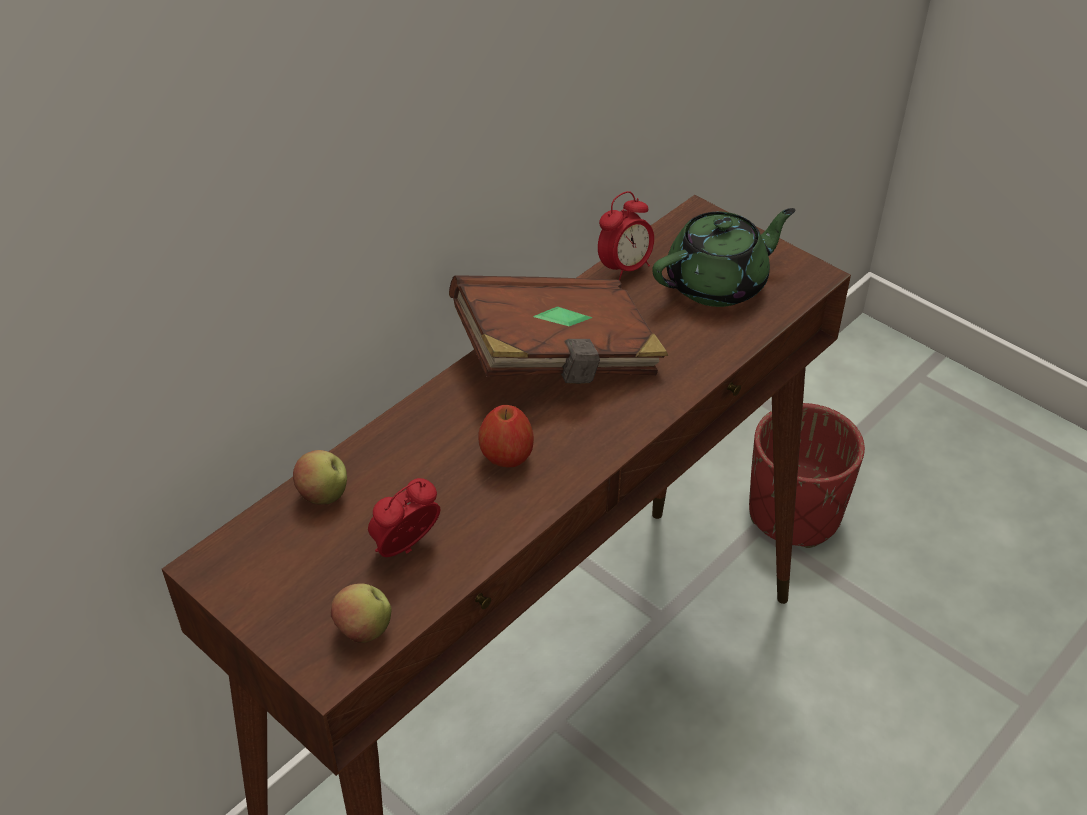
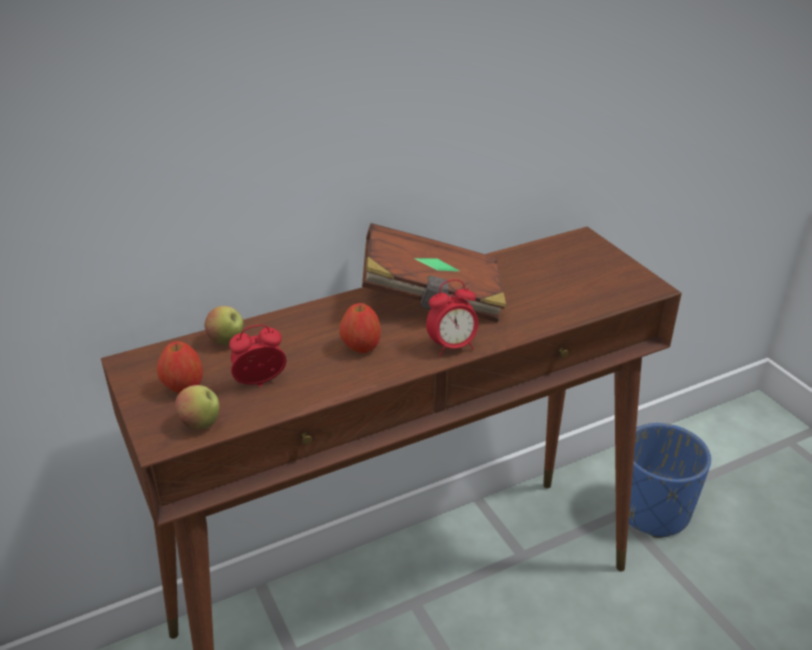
camera: 20 degrees right, 10 degrees down
(308, 583) = (184, 388): none -> apple
(625, 268) = (511, 258): alarm clock -> alarm clock (452, 347)
(718, 283) = (575, 279): green teapot -> none
(795, 513) = (653, 511): red planter -> blue planter

